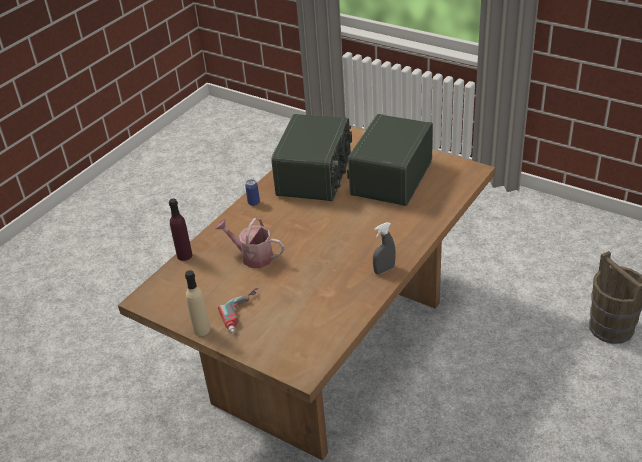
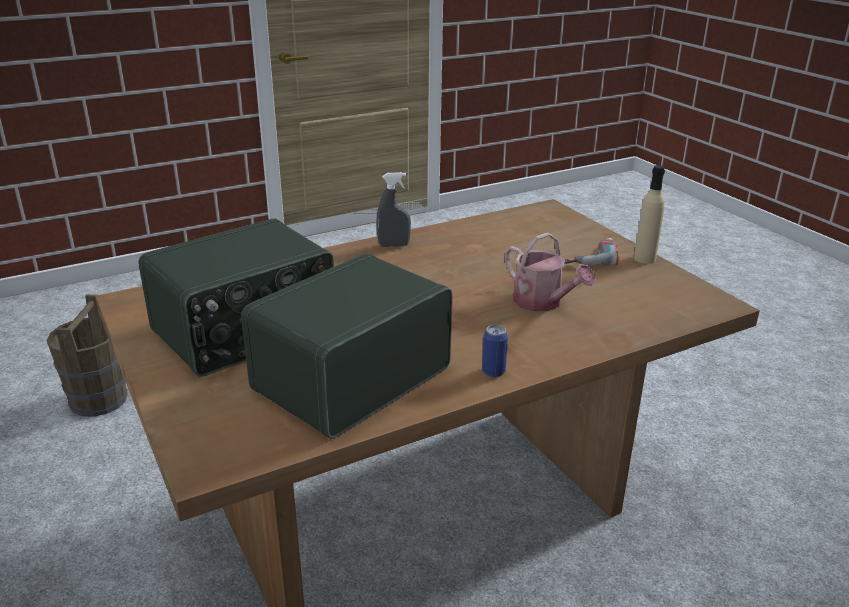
camera: 155 degrees left, 10 degrees down
(184, 255) = (646, 334): purple bottle -> none

